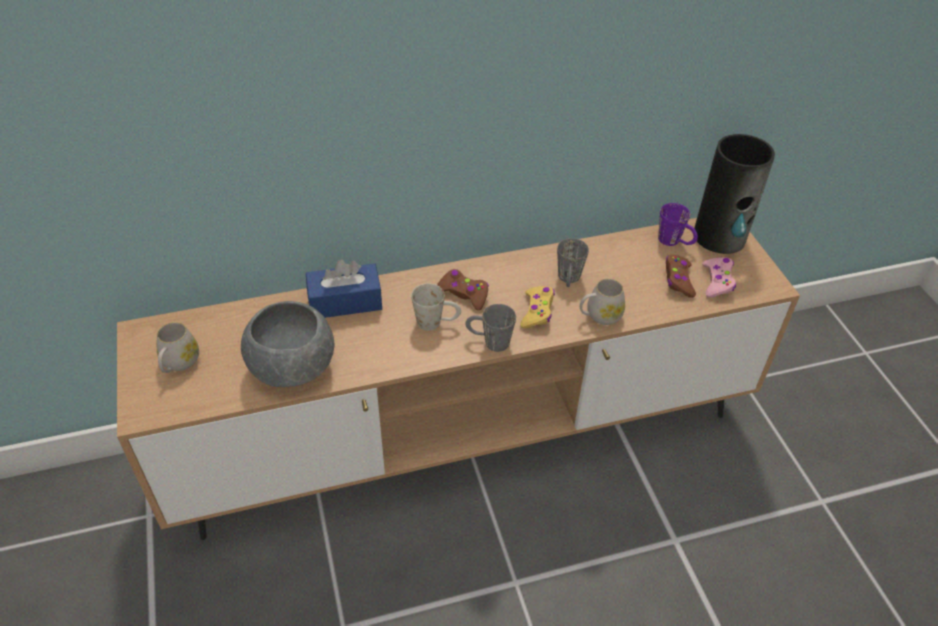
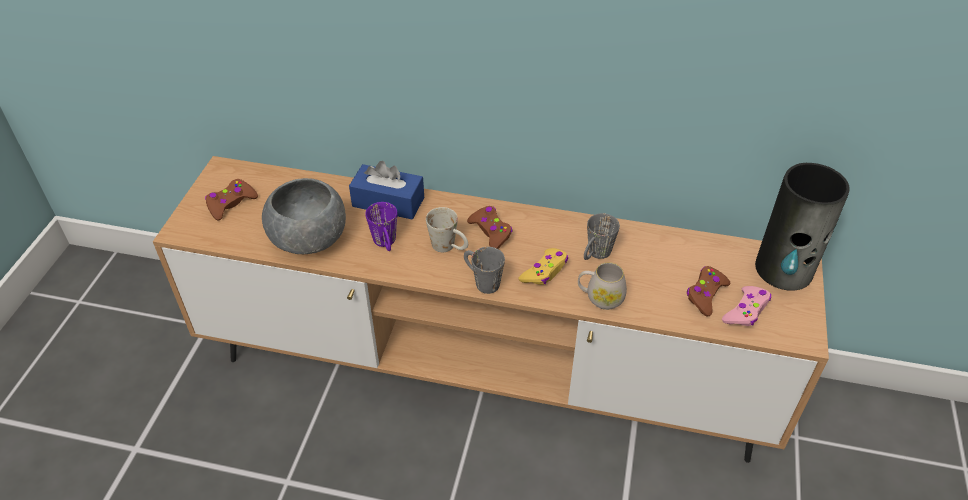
camera: 30 degrees right, 0 degrees up
(178, 363) = (231, 203): white mug -> brown game controller
(675, 242) = (731, 258): purple mug -> purple mug (386, 244)

